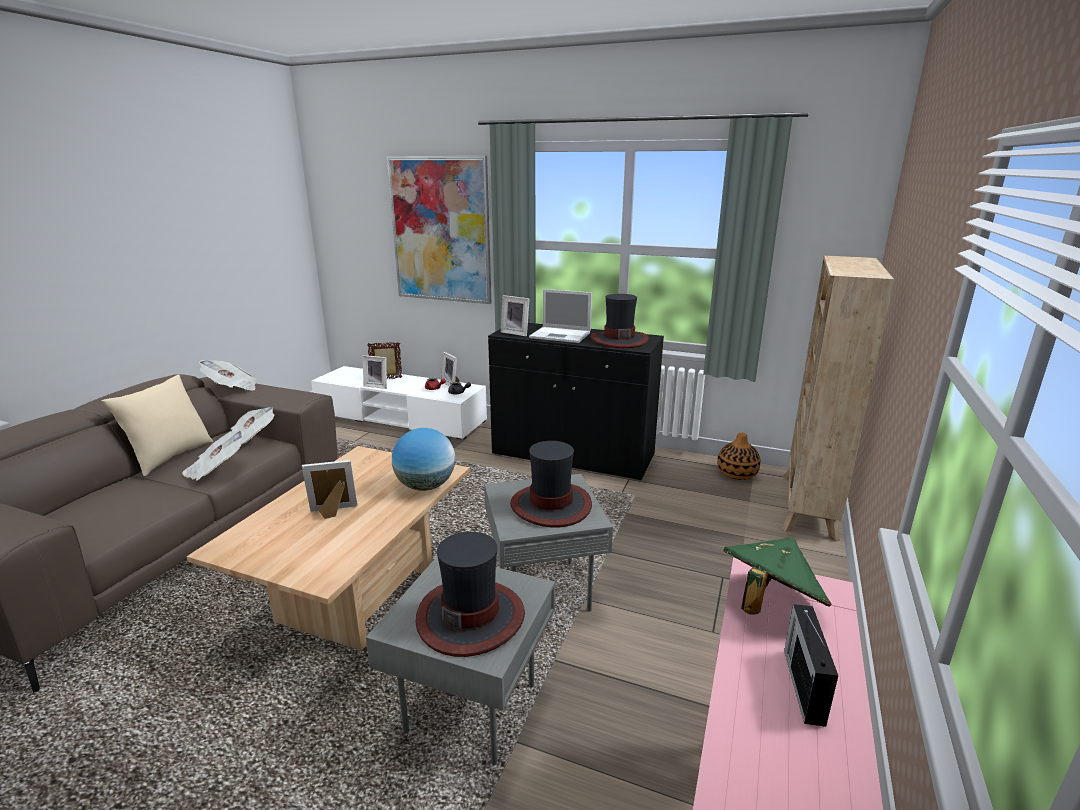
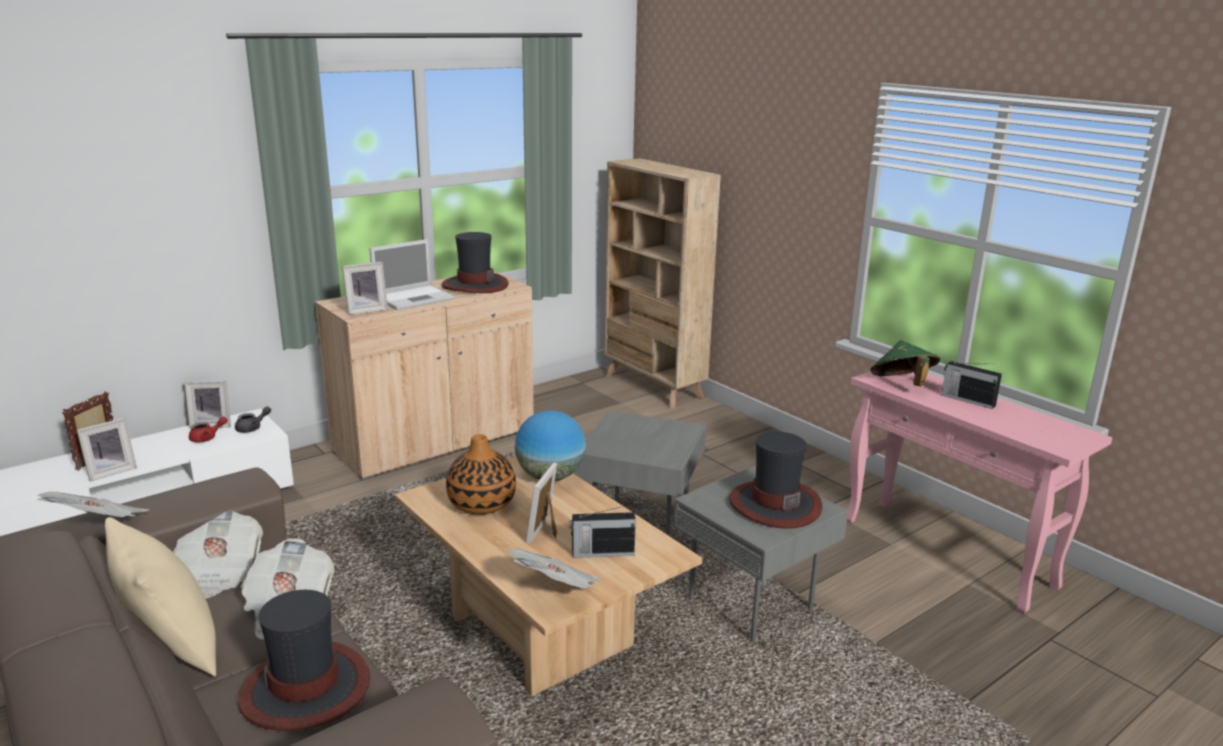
camera: 60 degrees left, 0 degrees up
(245, 543) = (557, 590): none -> newspaper
(311, 545) = (601, 552): none -> radio
(440, 230) = (153, 196): picture -> none
(551, 505) = (649, 436): hat -> hat (306, 688)
(573, 456) = (435, 441): black cabinet -> beige cabinet
(737, 474) = (576, 389): vase -> vase (482, 503)

